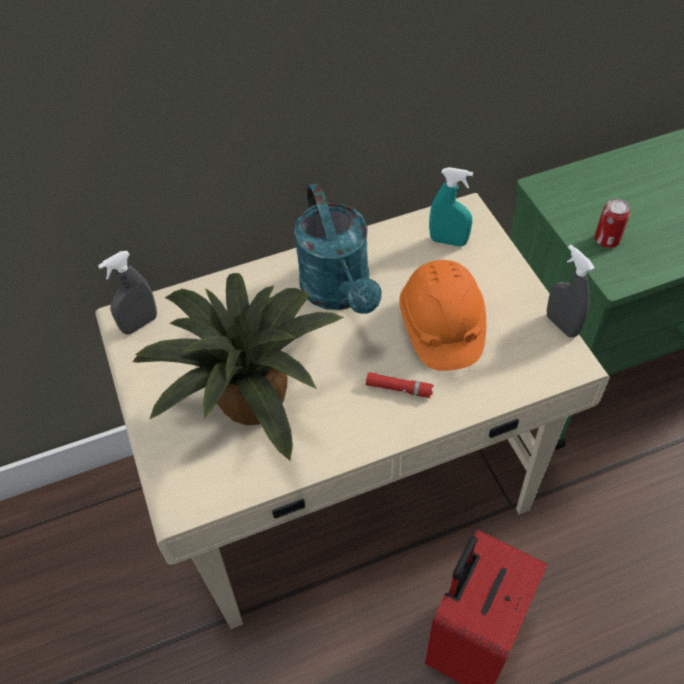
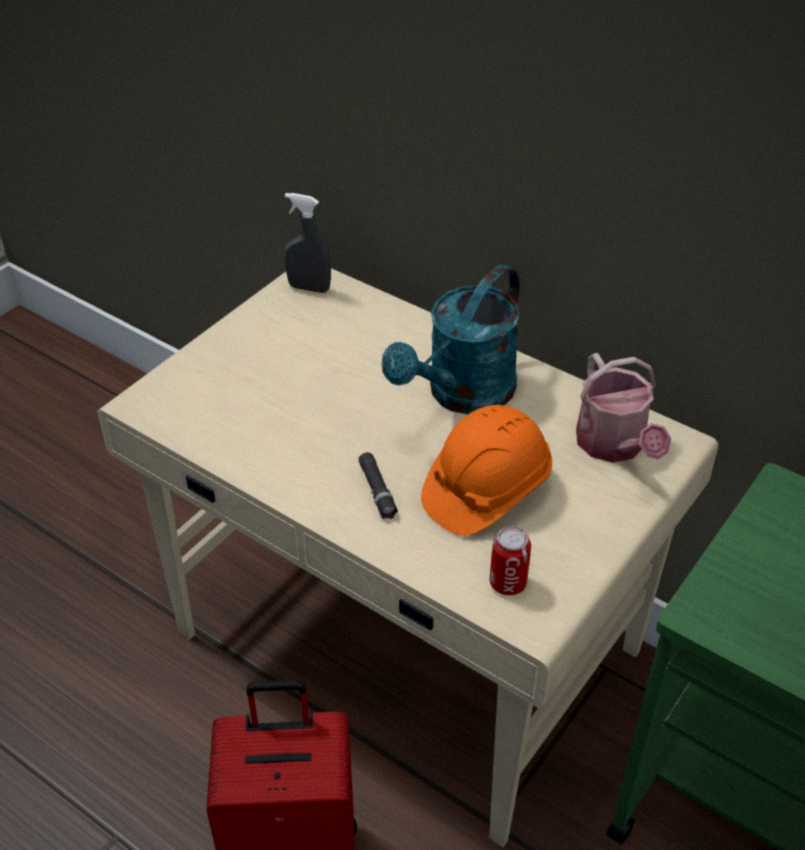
camera: 55 degrees right, 10 degrees down
(247, 399) = (281, 391): potted plant -> none
(399, 388) = (377, 491): red flashlight -> black flashlight
(448, 241) = (614, 446): turquoise spray bottle -> watering can
(561, 325) = (581, 591): grey spray bottle -> none
(606, 240) = (756, 581): can -> can (508, 583)

